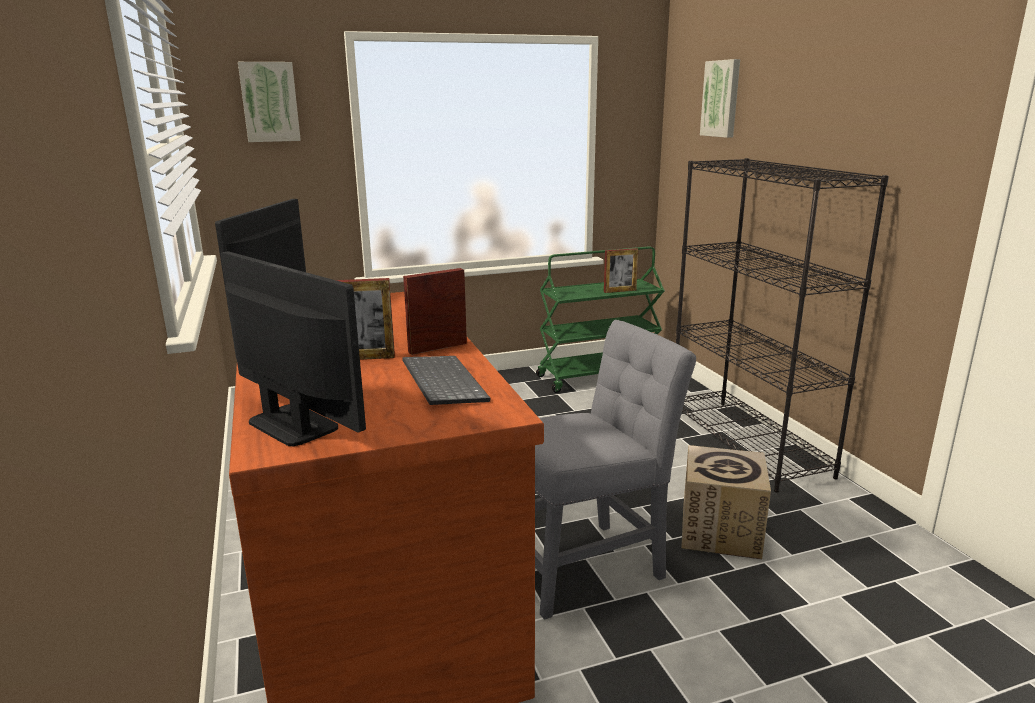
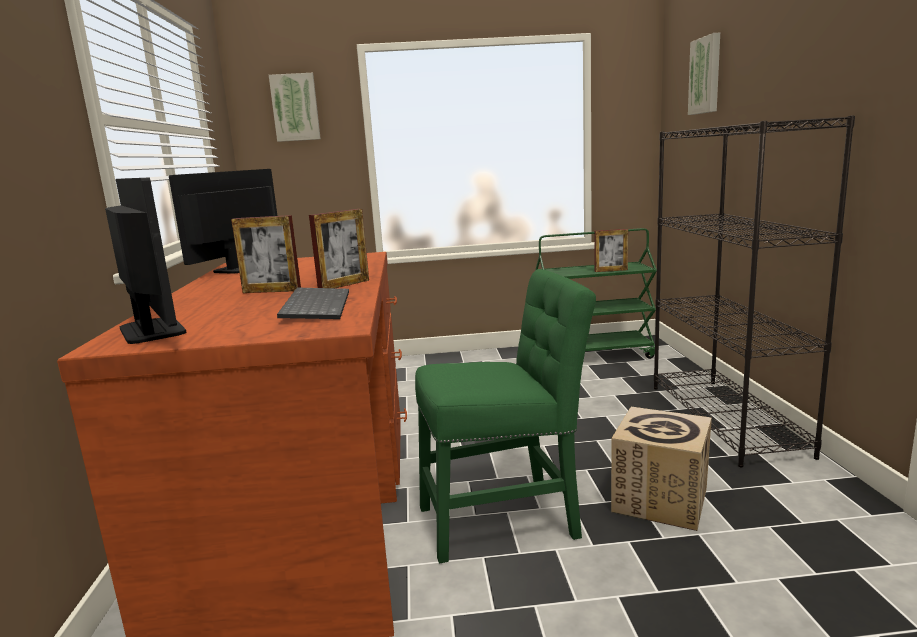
camera: 15 degrees right, 5 degrees down
(437, 347) = (344, 285): picture frame -> picture frame turned 150 degrees clockwise
(587, 566) = (505, 519): grey chair -> green chair

